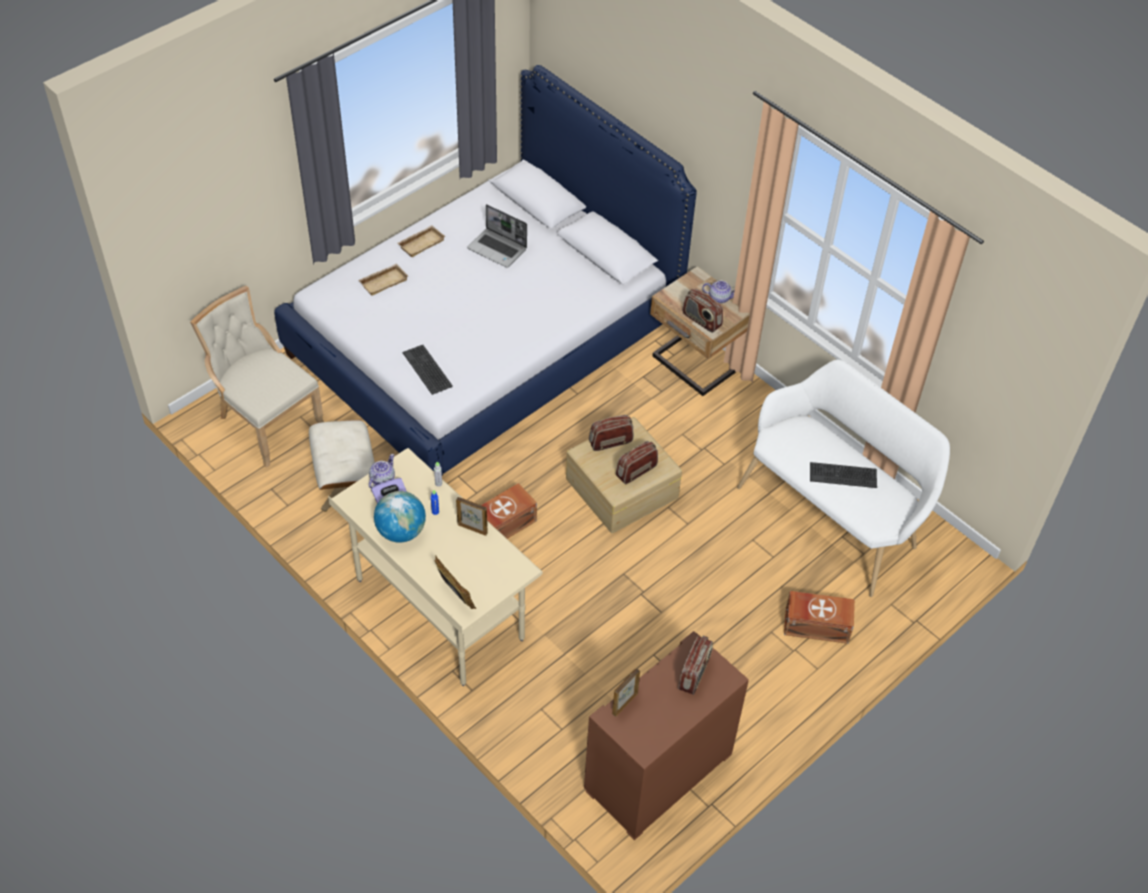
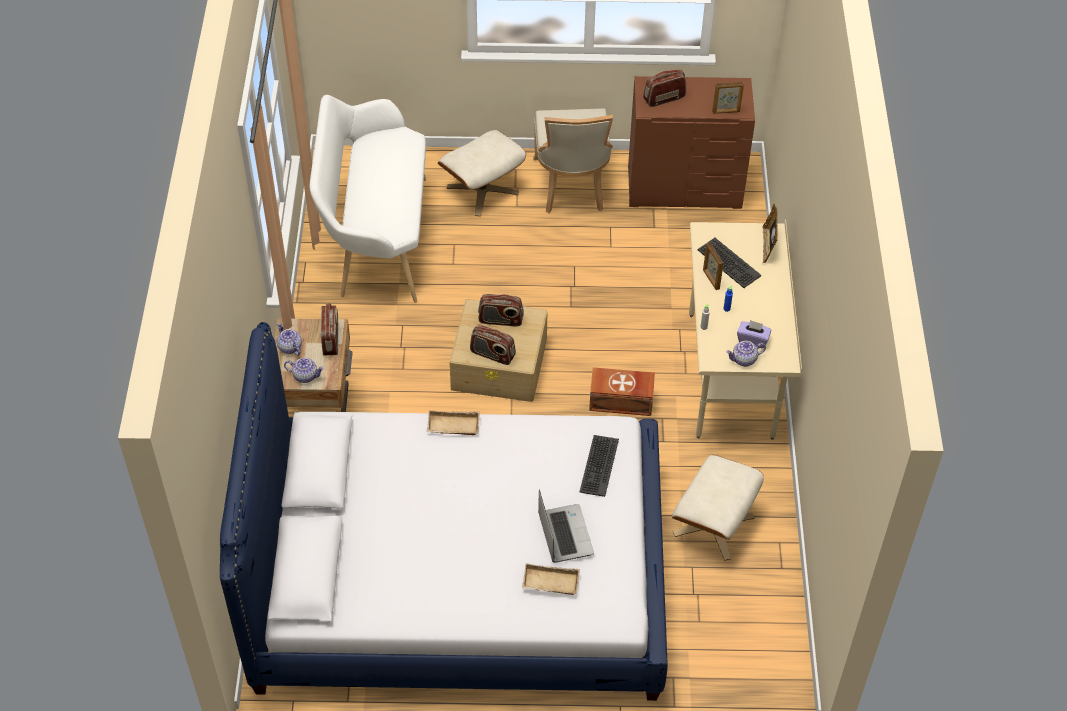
camera: 135 degrees left, 0 degrees up
(266, 421) = (733, 639): beige chair -> beige chair (571, 187)
(401, 531) = (766, 312): globe -> none
(421, 243) = (469, 604): beige tray -> beige tray (452, 427)
(498, 249) = (407, 542): laptop -> laptop (564, 534)
(684, 288) = (305, 376): none -> teapot
(815, 624) = (482, 190): brown storage box -> beige ottoman
(843, 475) = (385, 178): keyboard -> keyboard (728, 263)

